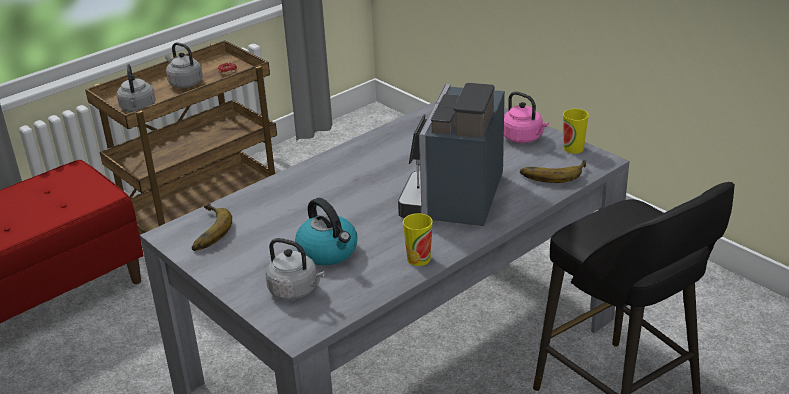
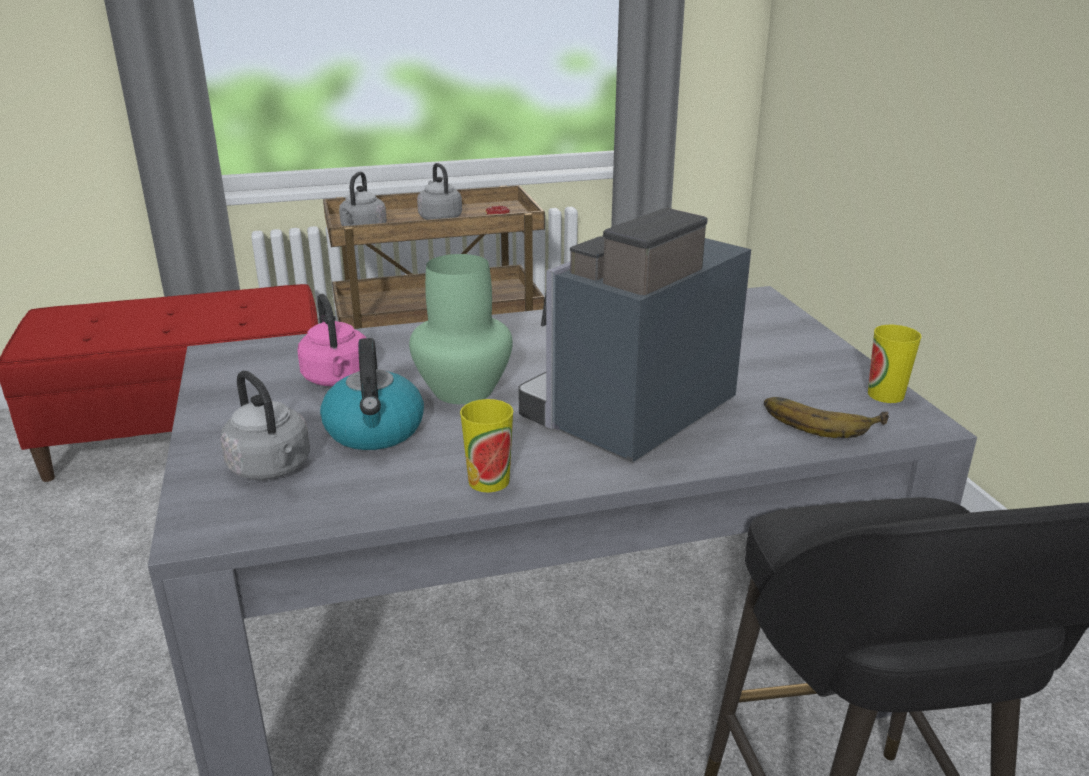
camera: 25 degrees right, 5 degrees down
(205, 231) = (259, 362): banana -> none
(351, 213) = (462, 391): none -> green vase
(523, 138) = (812, 362): pink kettle -> pink kettle (337, 379)

